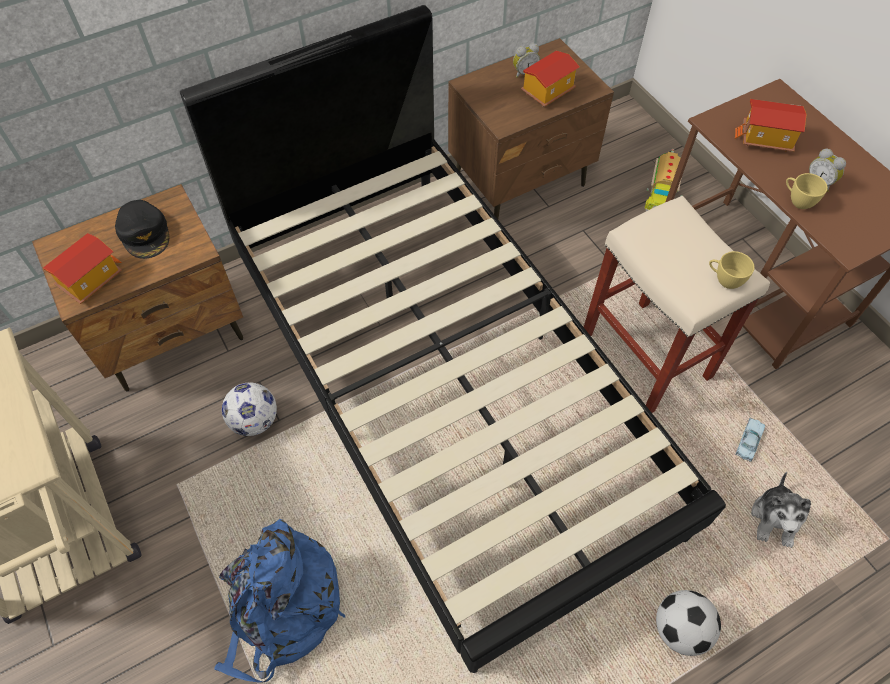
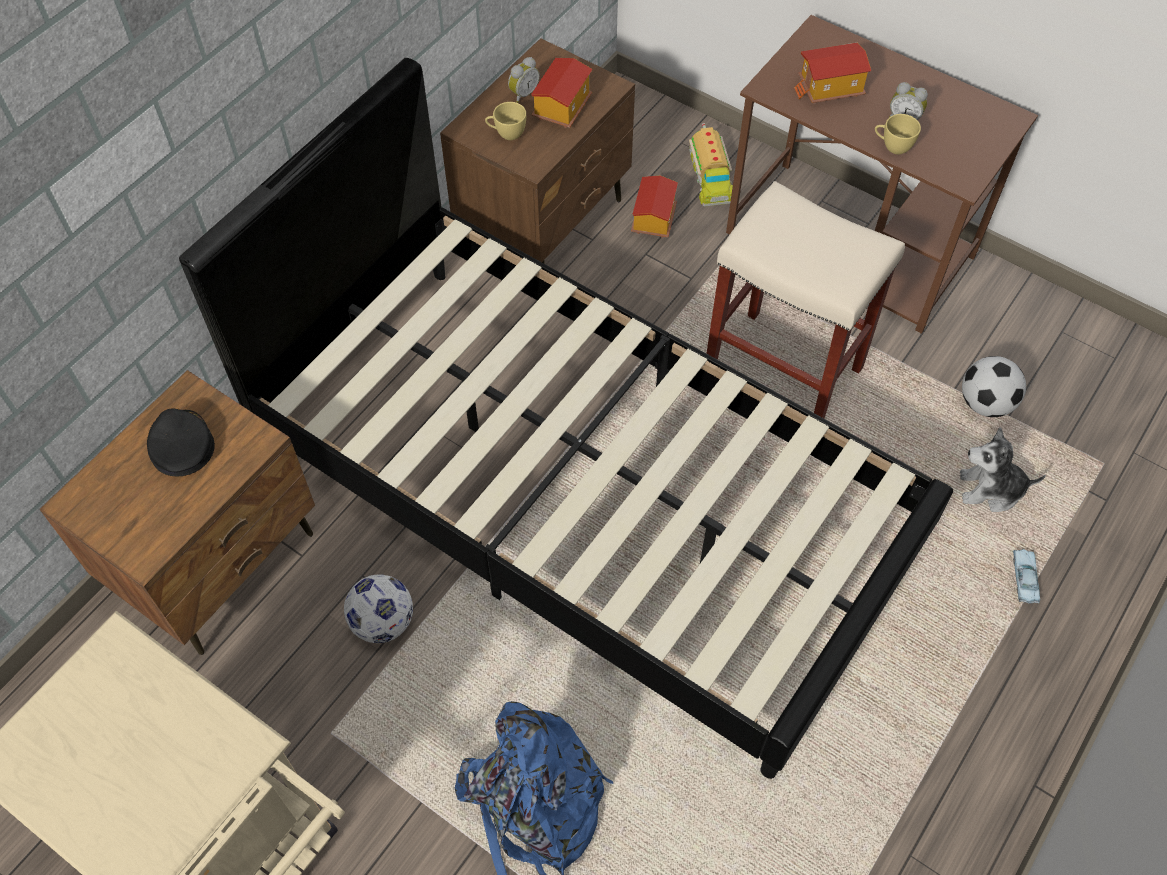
camera: 25 degrees left, 0 degrees up
(91, 279) = (148, 525): toy house -> toy house (653, 219)
(145, 233) = (180, 445): black cap -> black cap turned 150 degrees counterclockwise
(680, 629) = (952, 640): football -> football (985, 403)
(724, 280) = (862, 257): yellow cup -> yellow cup (506, 134)
(749, 441) = (930, 420): blue toy car -> blue toy car (1024, 578)
(775, 518) = (991, 489): plush toy -> plush toy turned 105 degrees clockwise

